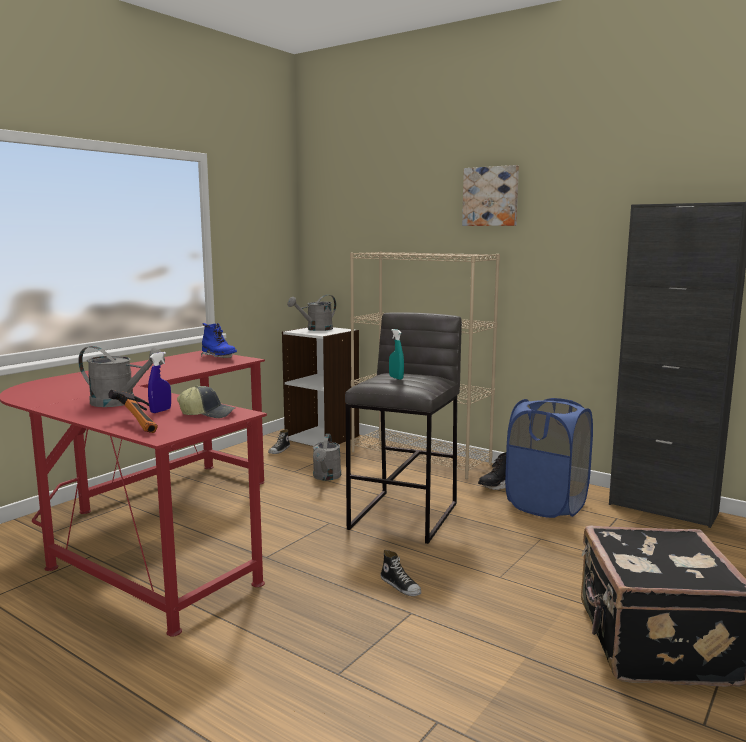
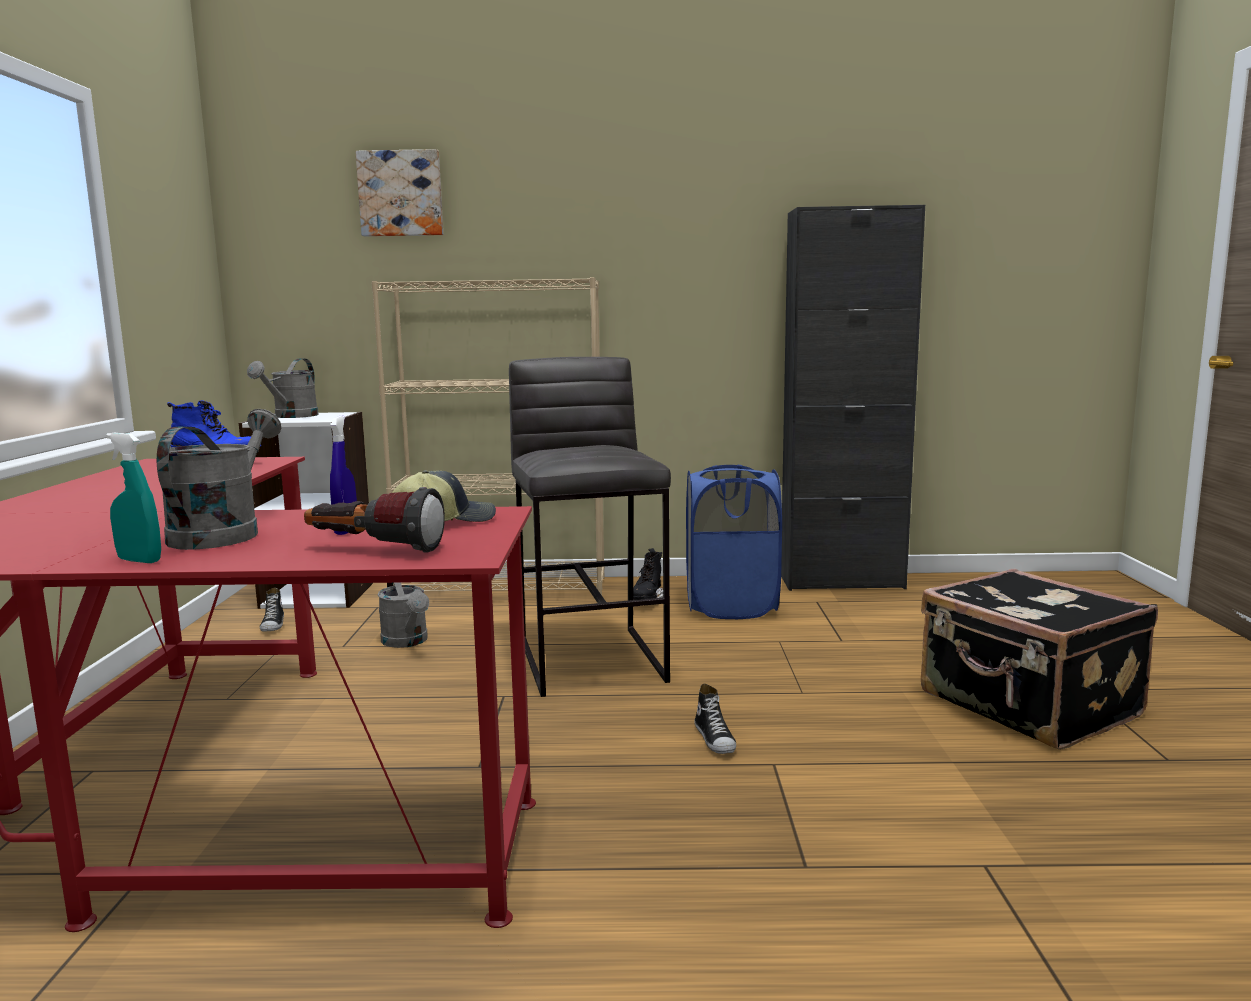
camera: 35 degrees left, 0 degrees up
(120, 402) = (223, 533): grey watering can -> grey watering can turned 60 degrees counterclockwise
(142, 424) = (374, 550): hammer -> flashlight
(396, 378) = (587, 449): turquoise spray bottle -> turquoise spray bottle (139, 560)
(401, 586) = (715, 739): shoe -> shoe turned 60 degrees clockwise
(491, 196) = (578, 199): picture -> picture (401, 194)

